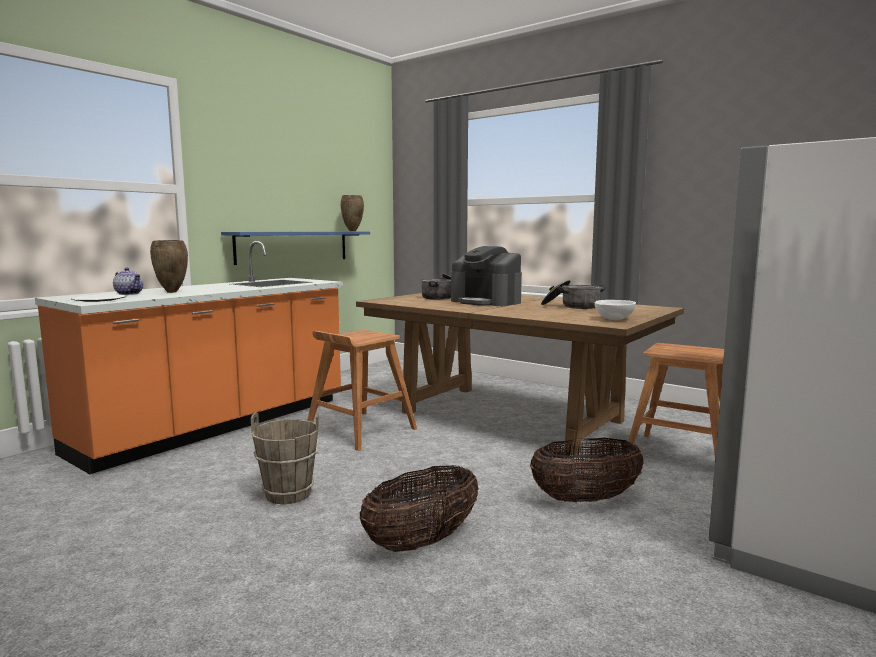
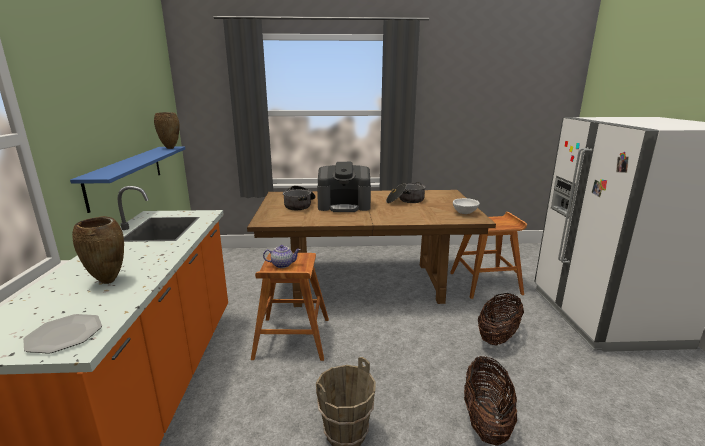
camera: 40 degrees left, 10 degrees up
(130, 294) = (59, 303): teapot -> teapot (282, 264)

